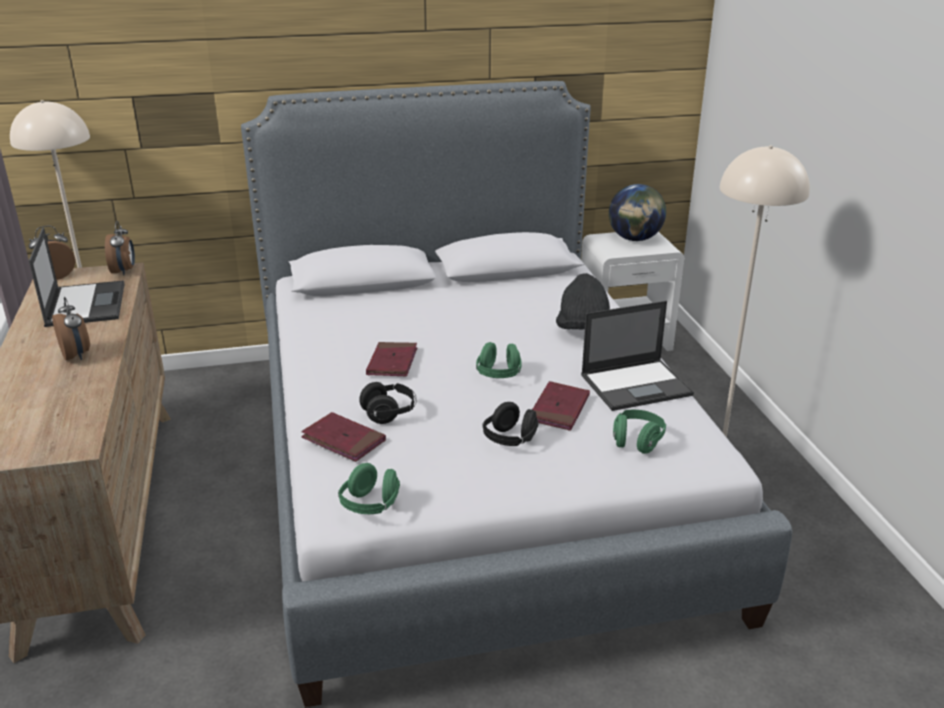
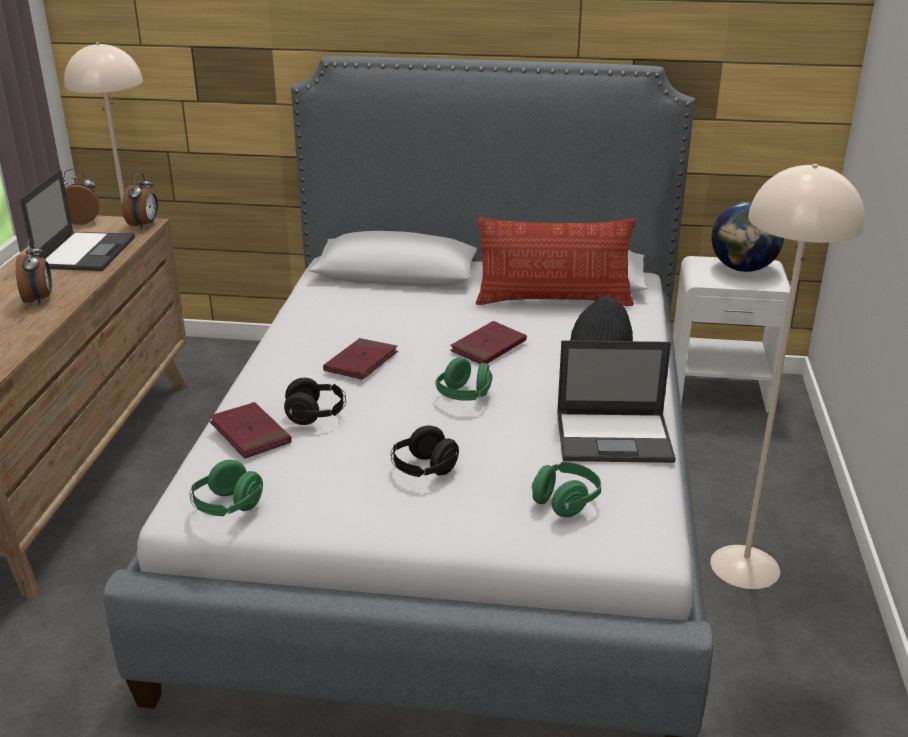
camera: 20 degrees right, 0 degrees up
(511, 285) = (553, 300): none -> pillow
(559, 409) = (504, 447): red book -> red book (488, 347)

